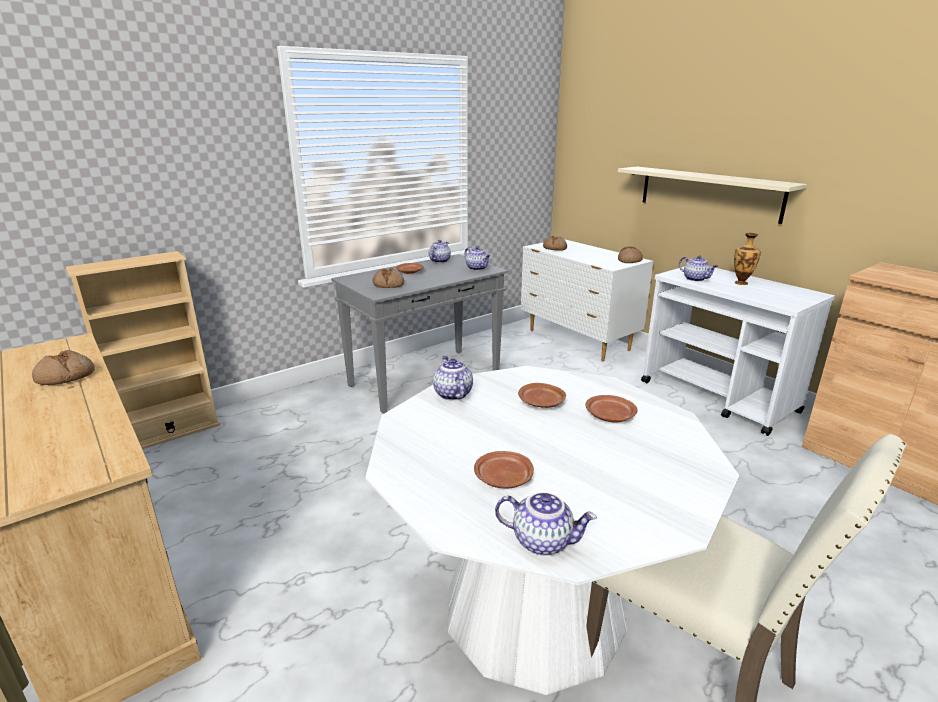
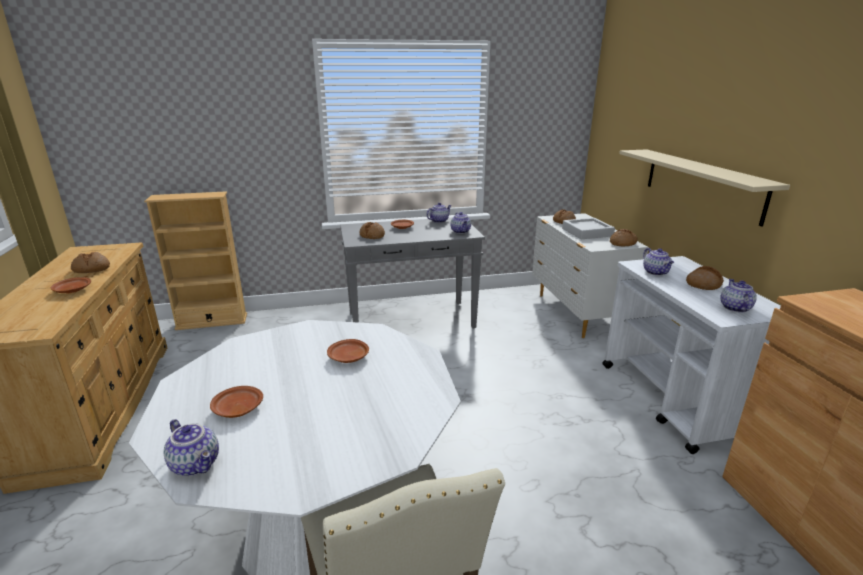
camera: 25 degrees right, 0 degrees up
(452, 394) = (296, 333): teapot -> teapot (734, 307)
(587, 255) = (587, 232): none -> grey tray
(609, 416) = (384, 382): brown plate -> brown plate (73, 290)
(741, 283) = (703, 284): vase -> bread

